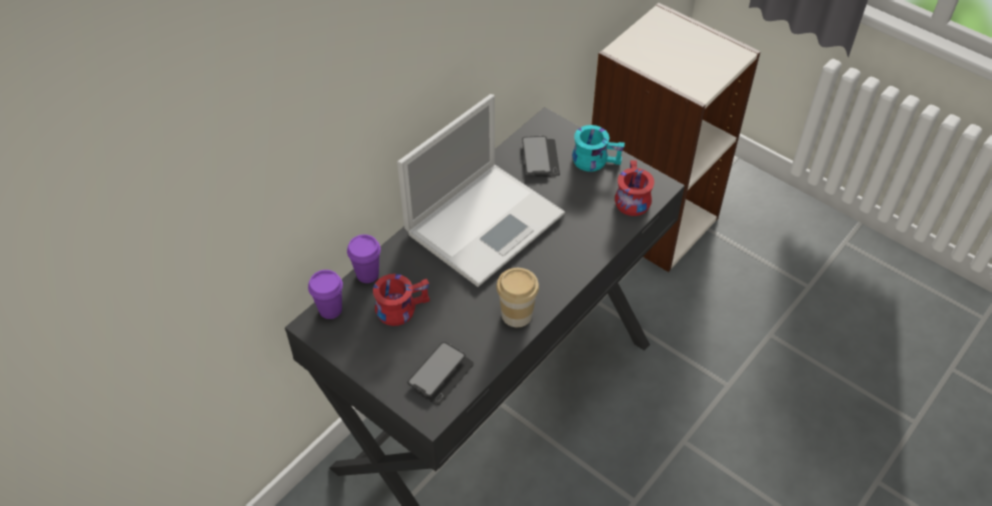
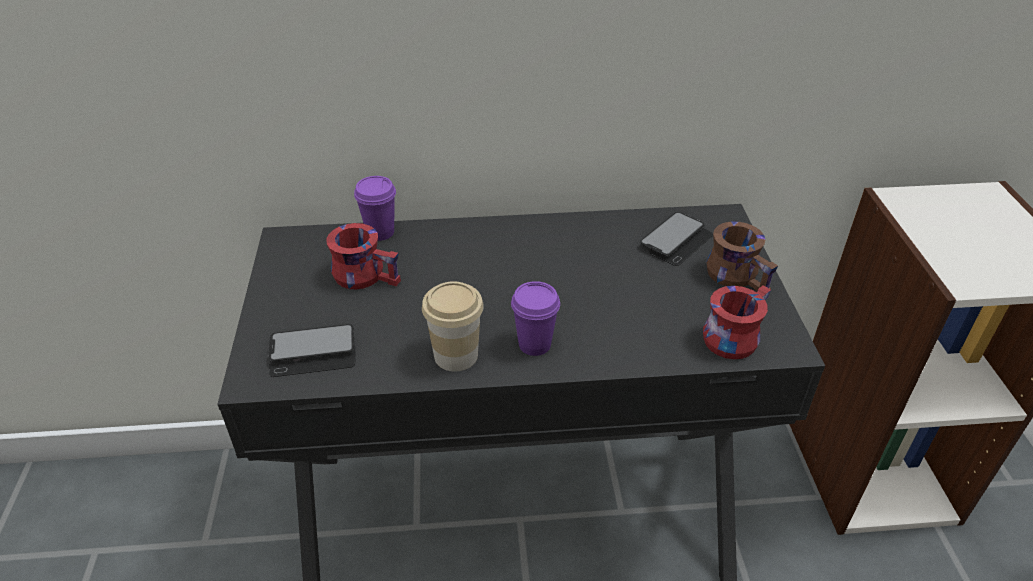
camera: 45 degrees right, 10 degrees down
(330, 310) = (312, 238): purple cup -> purple cup (534, 344)
(486, 221) = (544, 259): laptop -> none
(595, 158) = (739, 275): turquoise mug -> brown mug

